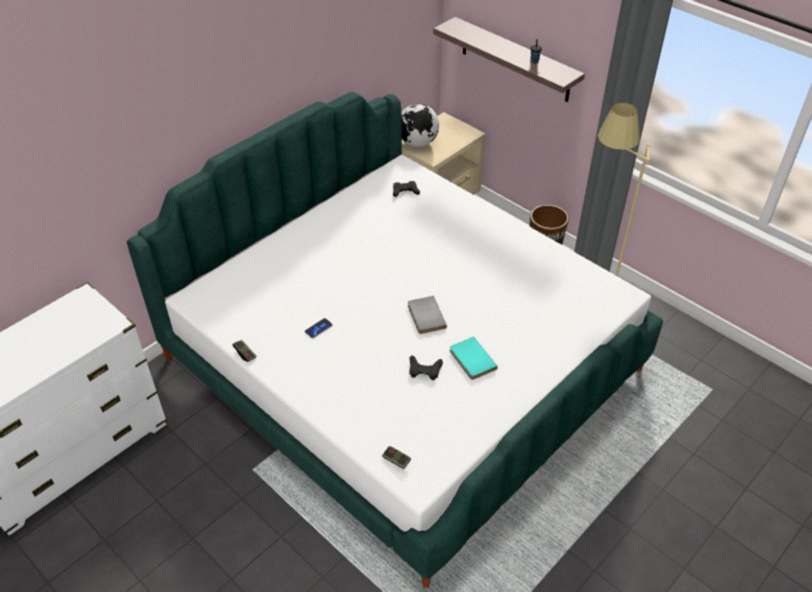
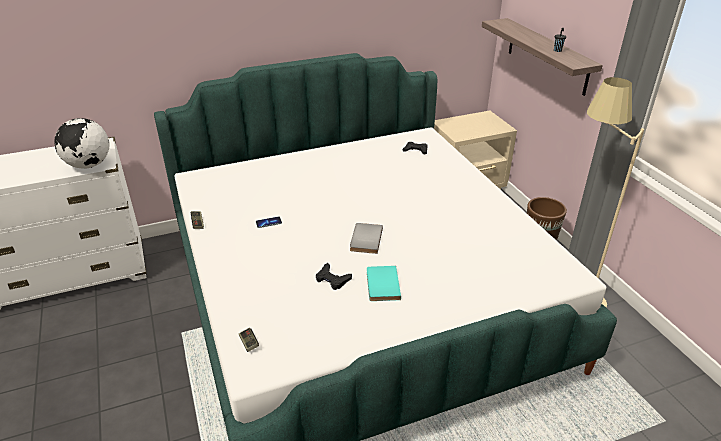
camera: 25 degrees right, 10 degrees down
(417, 143) = (452, 125): globe -> globe (88, 165)

